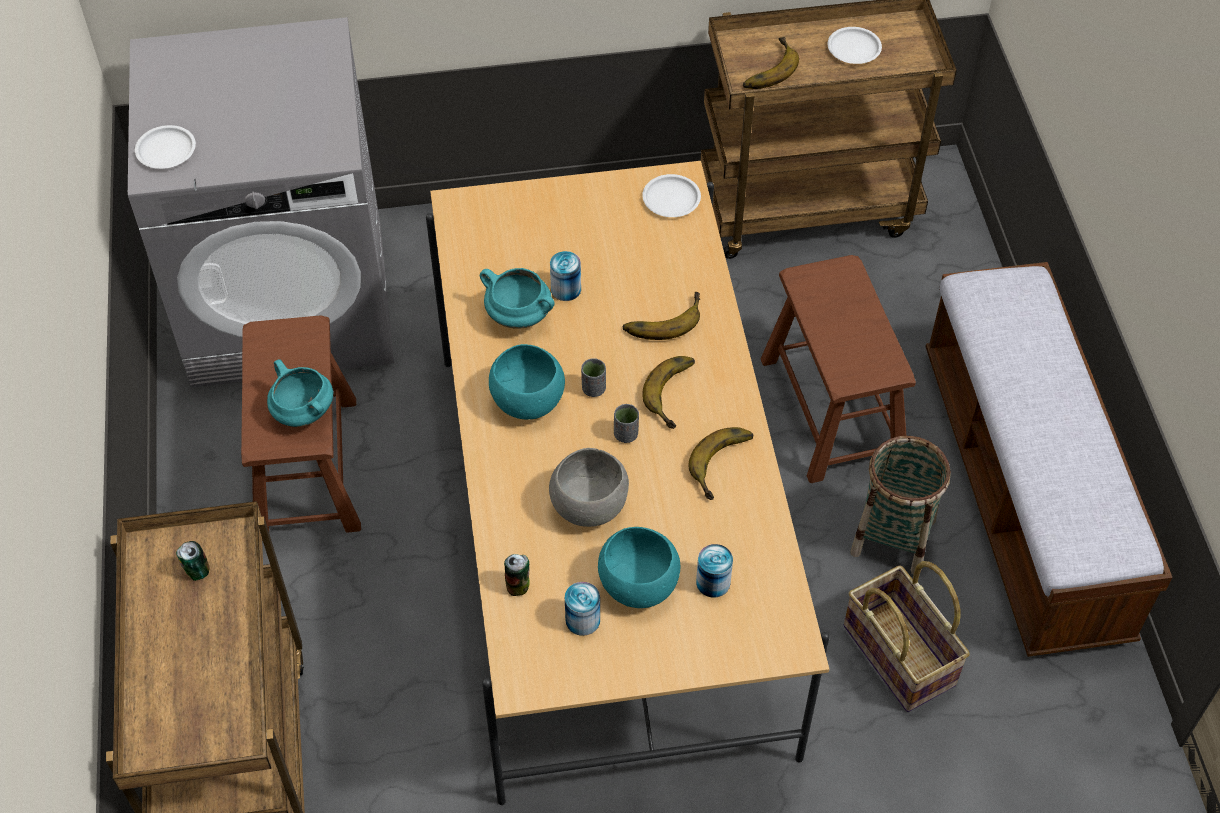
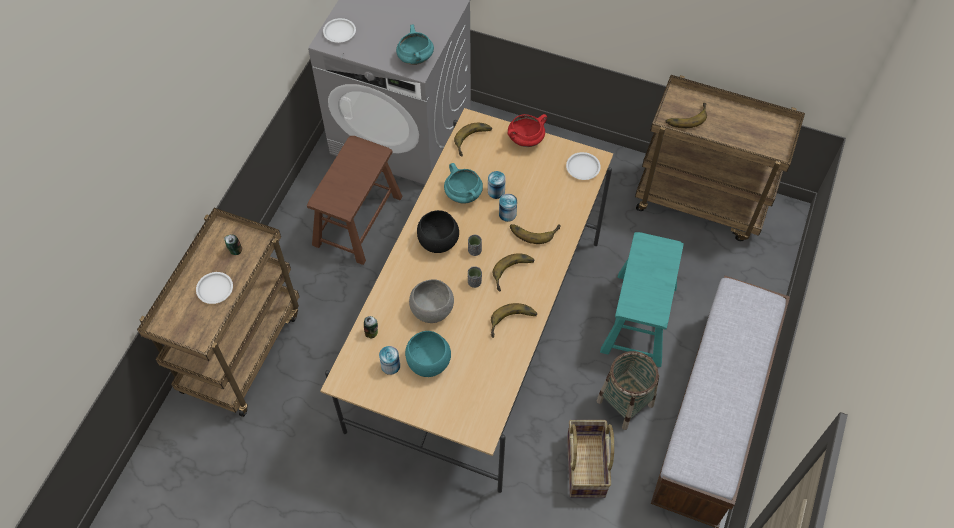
camera: 30 degrees right, 5 degrees up
(302, 412) = (349, 193): turquoise cooking pot -> turquoise cooking pot (415, 58)
(481, 231) = (474, 141): none -> banana
(527, 402) = (438, 242): turquoise bowl -> black bowl
(558, 195) = (526, 139): none -> red cooking pot
(713, 582) = (465, 380): can -> can (507, 214)
(832, 408) = (639, 318): brown stool -> turquoise stool
(854, 49) = (743, 127): white plate -> white plate (215, 289)

